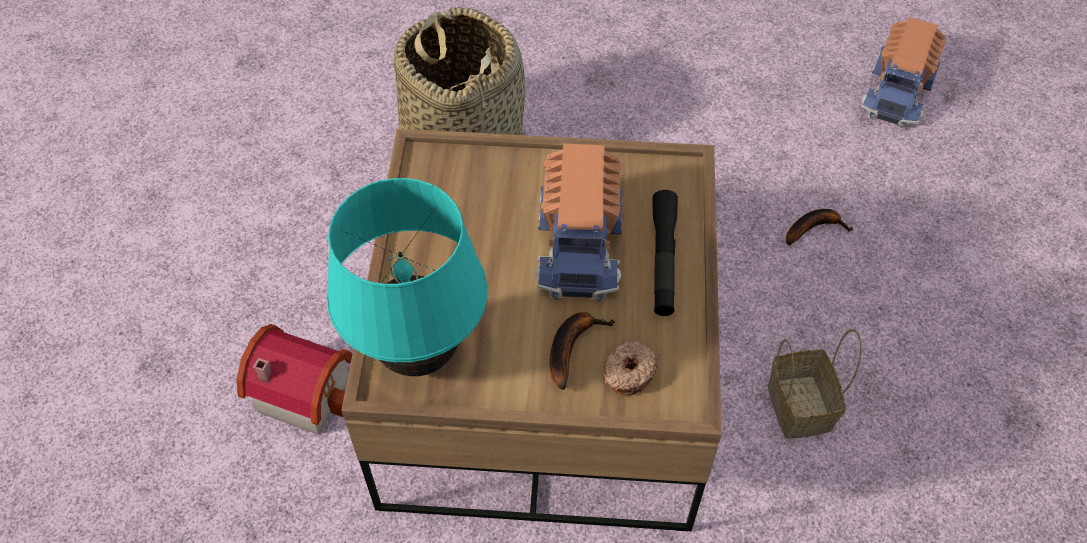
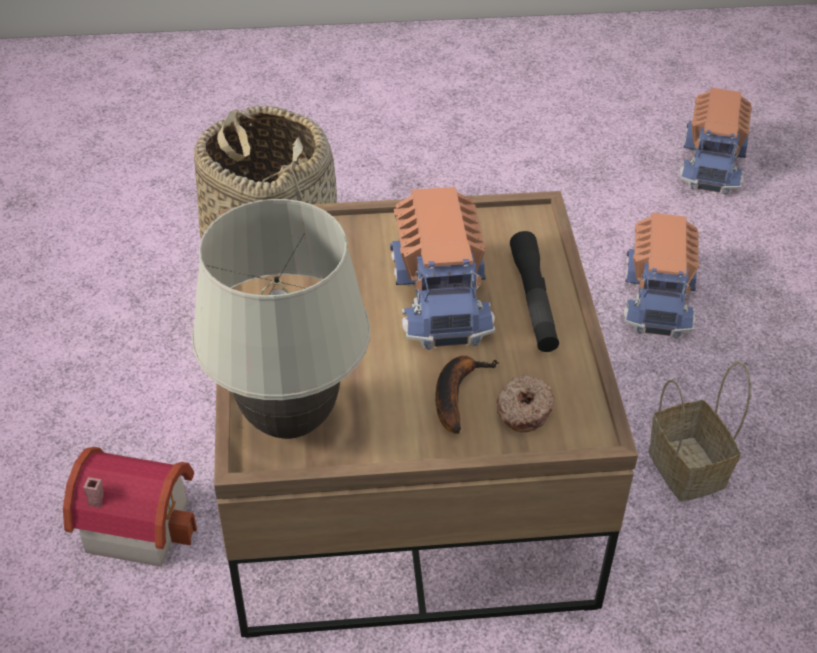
camera: 10 degrees left, 10 degrees down
(418, 356) = (289, 422): turquoise table lamp -> white table lamp
(814, 228) = (660, 296): banana -> toy truck

